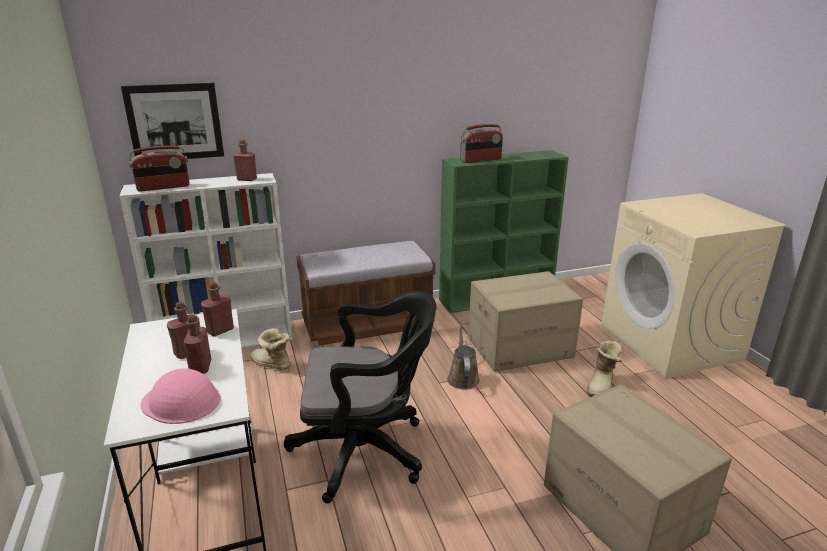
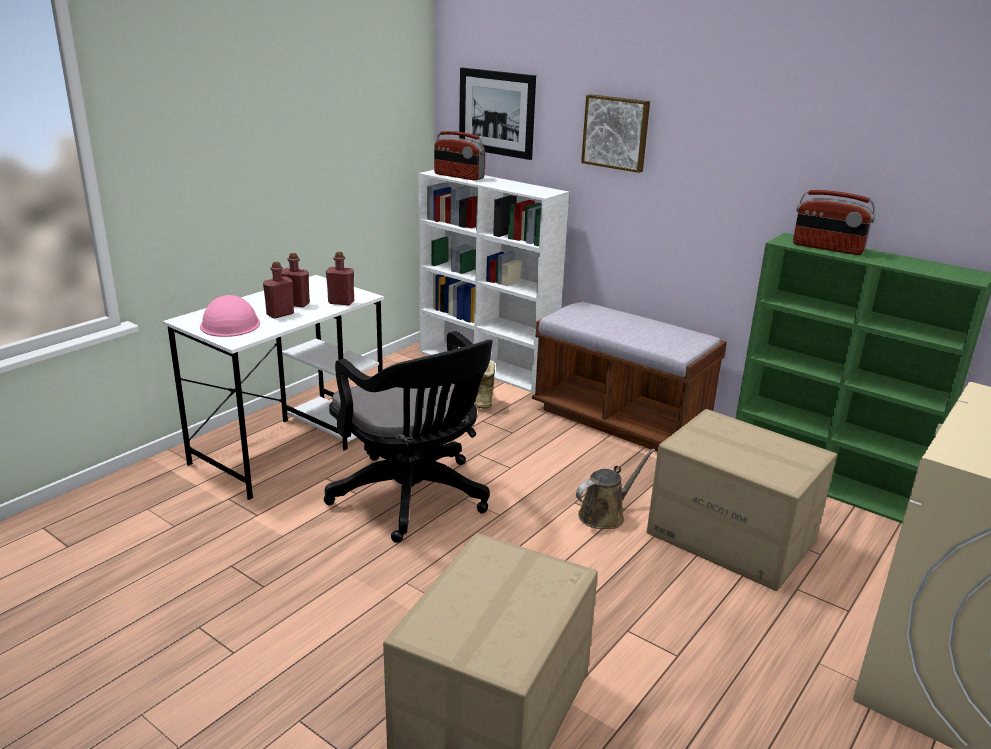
camera: 55 degrees right, 0 degrees up
(247, 179) = (531, 189): red bottle -> none
(303, 117) = (616, 132): none -> picture
(602, 385) = (741, 635): boot -> none

